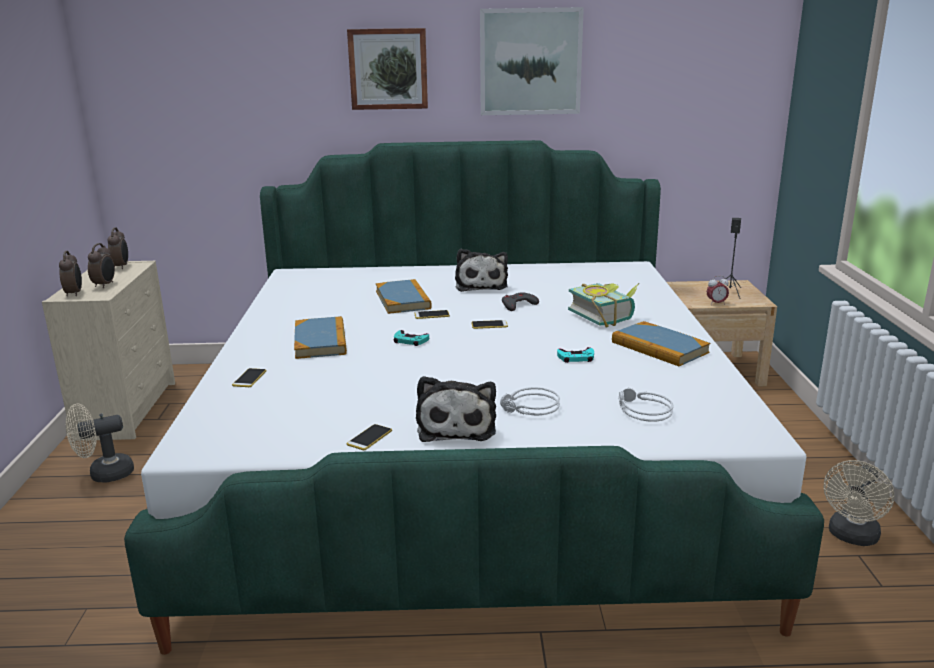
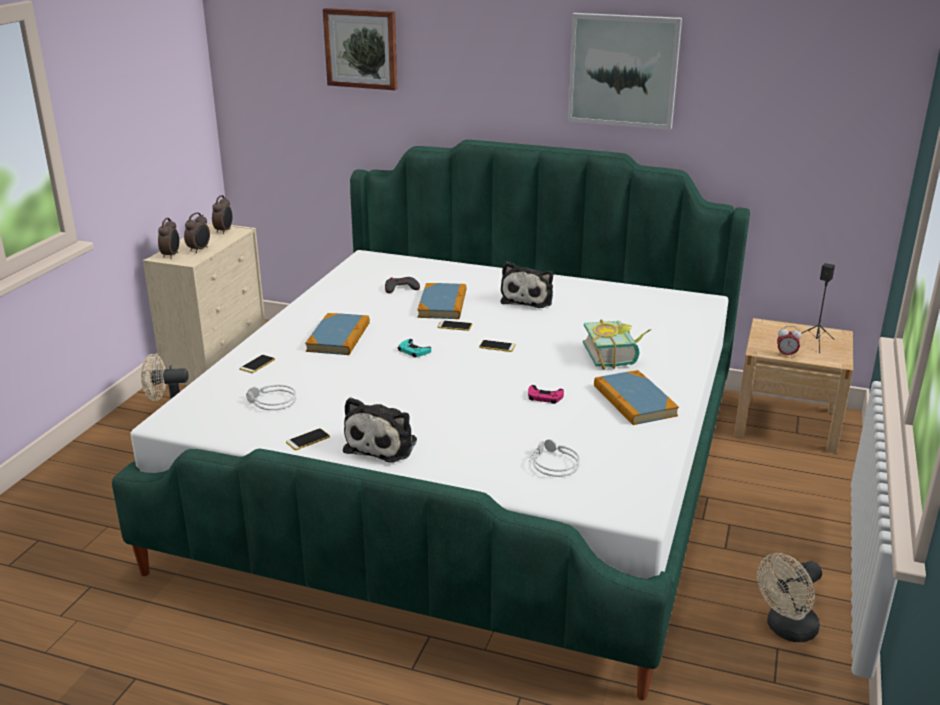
camera: 20 degrees right, 5 degrees up
(388, 69) = (480, 66): picture -> picture (362, 48)
(518, 305) = (543, 328): grey game controller -> grey game controller (401, 288)
(530, 408) = (458, 440): grey headphones -> grey headphones (270, 403)
(576, 358) = (544, 397): turquoise game controller -> pink game controller

